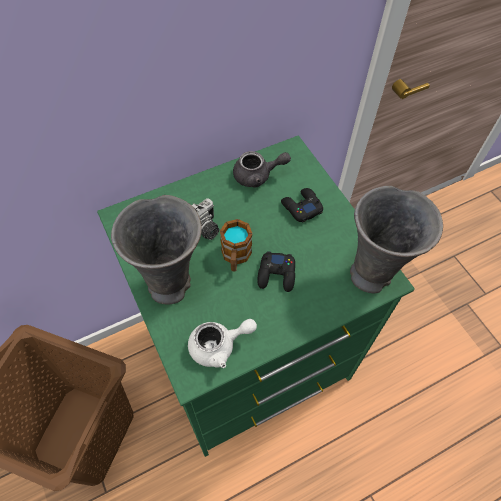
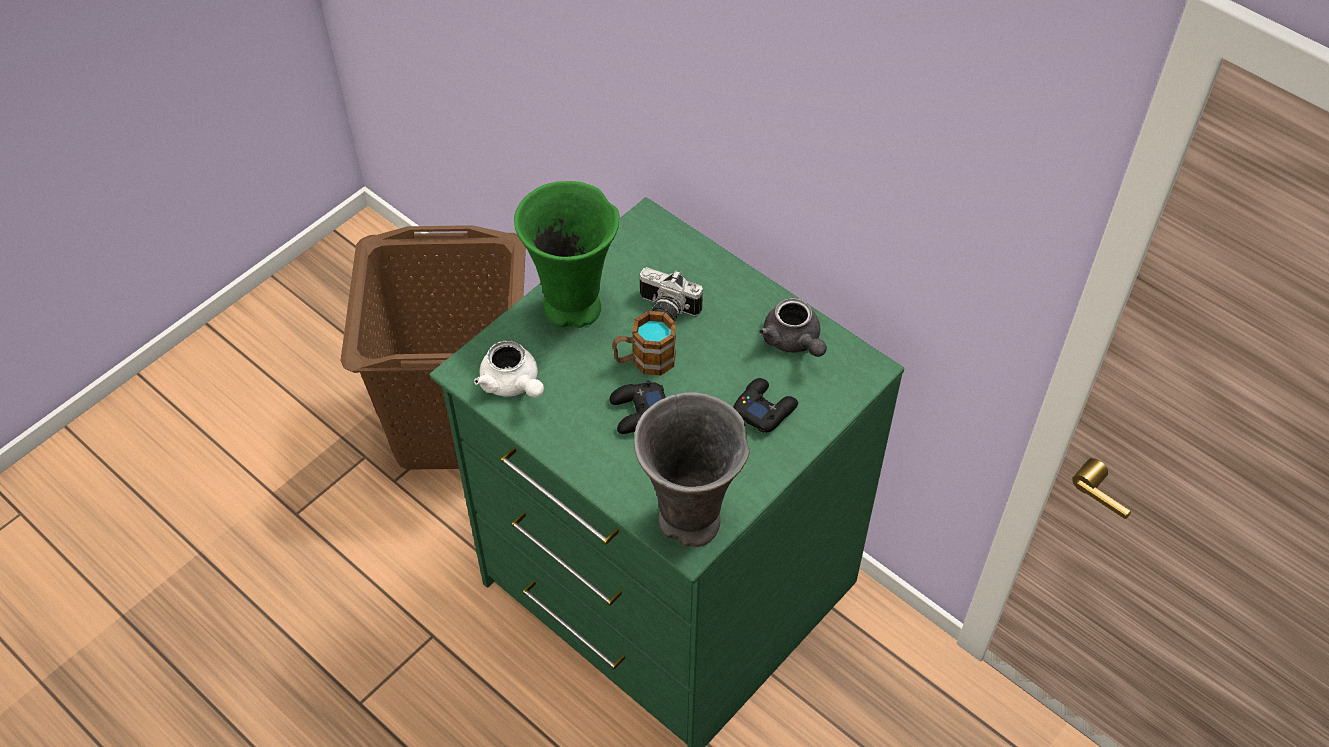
camera: 70 degrees right, 5 degrees down
(171, 284) = (574, 309): grey vase -> green vase

